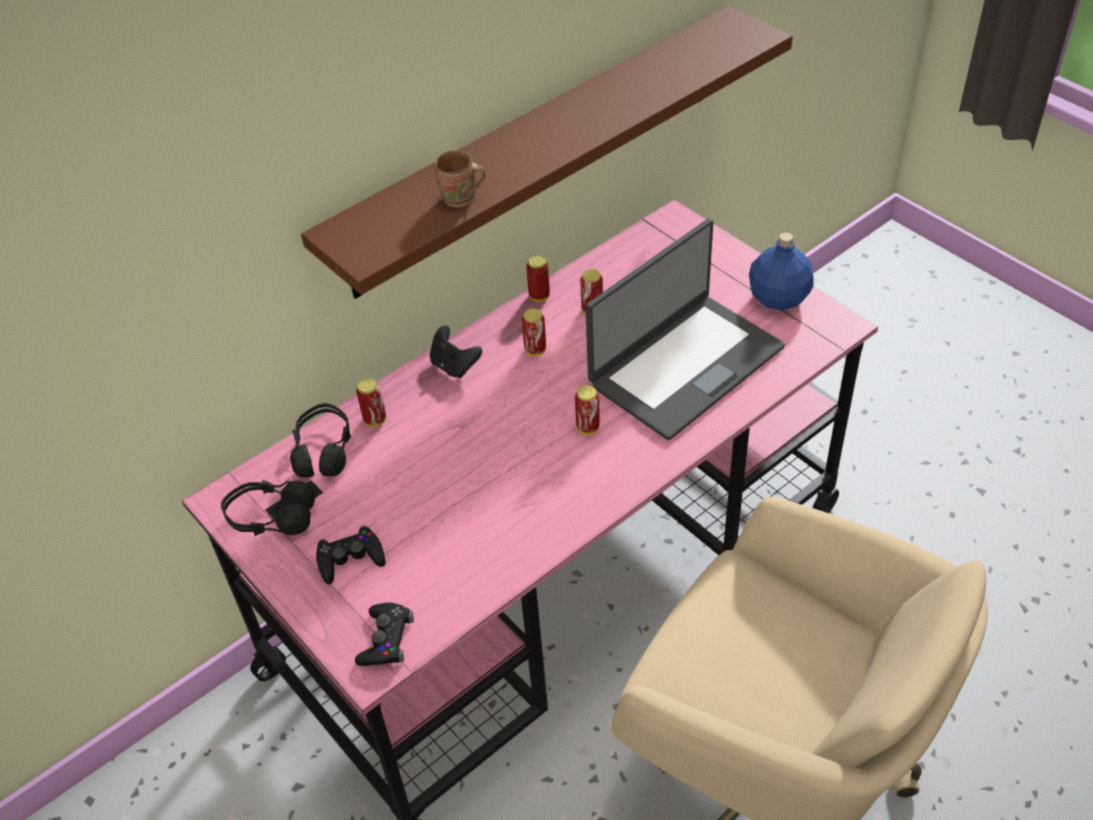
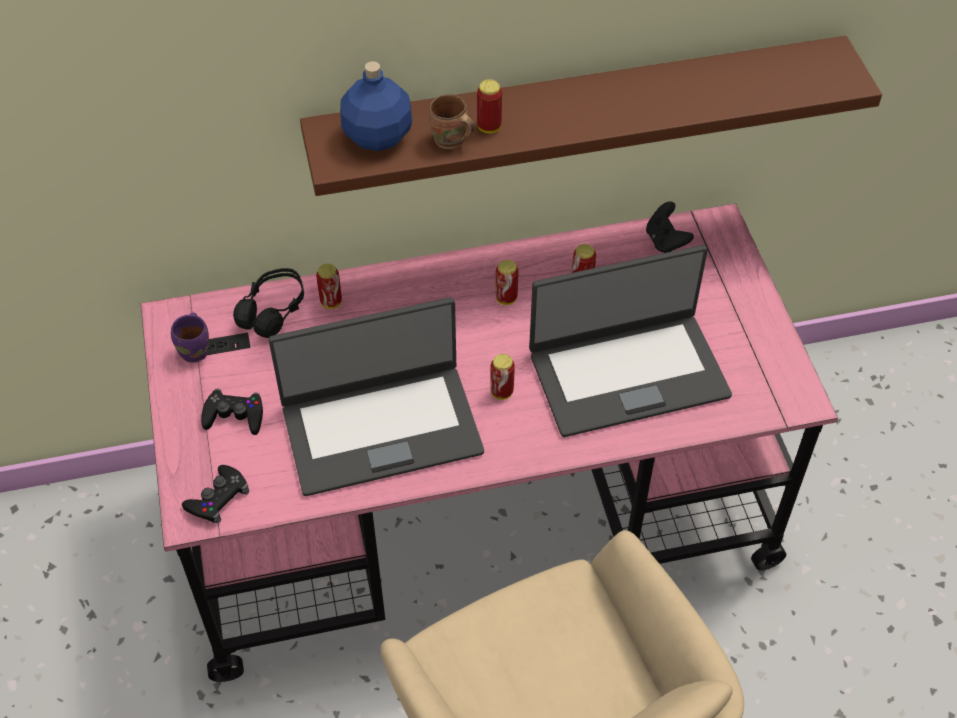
camera: 25 degrees right, 5 degrees up
(271, 518) = (196, 351): black headphones -> purple mug
(454, 366) = (428, 282): black game controller -> black game controller (665, 241)
(500, 505) = (381, 427): none -> laptop
(539, 296) = (544, 248): can -> can (489, 127)
(779, 298) = (763, 347): blue bottle -> blue bottle (378, 137)

